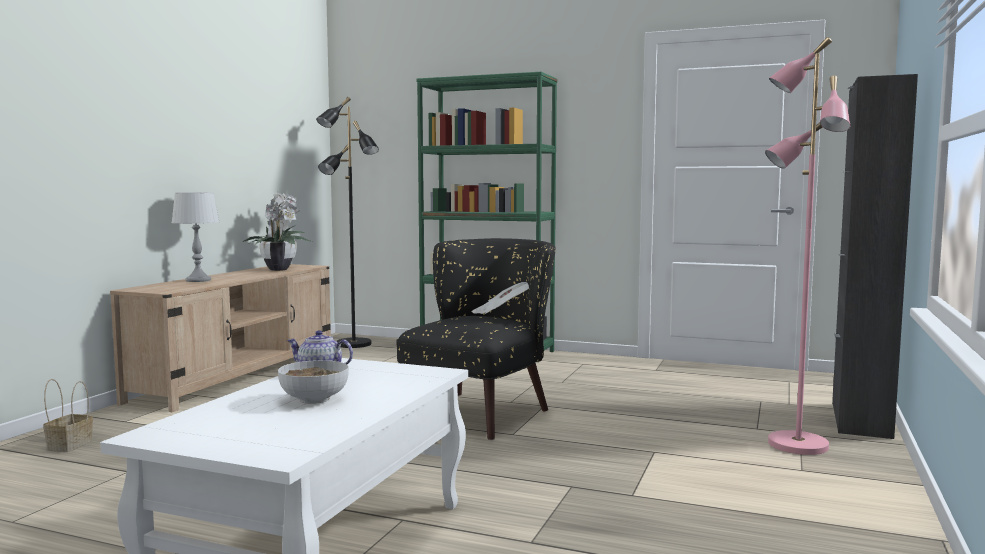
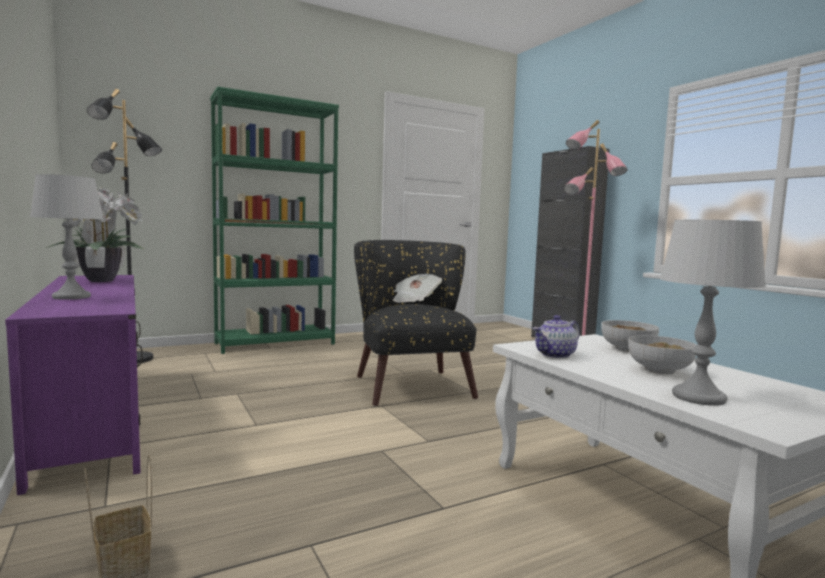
camera: 50 degrees left, 0 degrees up
(222, 415) = (697, 397): none -> grey table lamp
(239, 375) = (94, 415): beige tv stand -> purple tv stand
(400, 384) = (628, 349): none -> bowl

